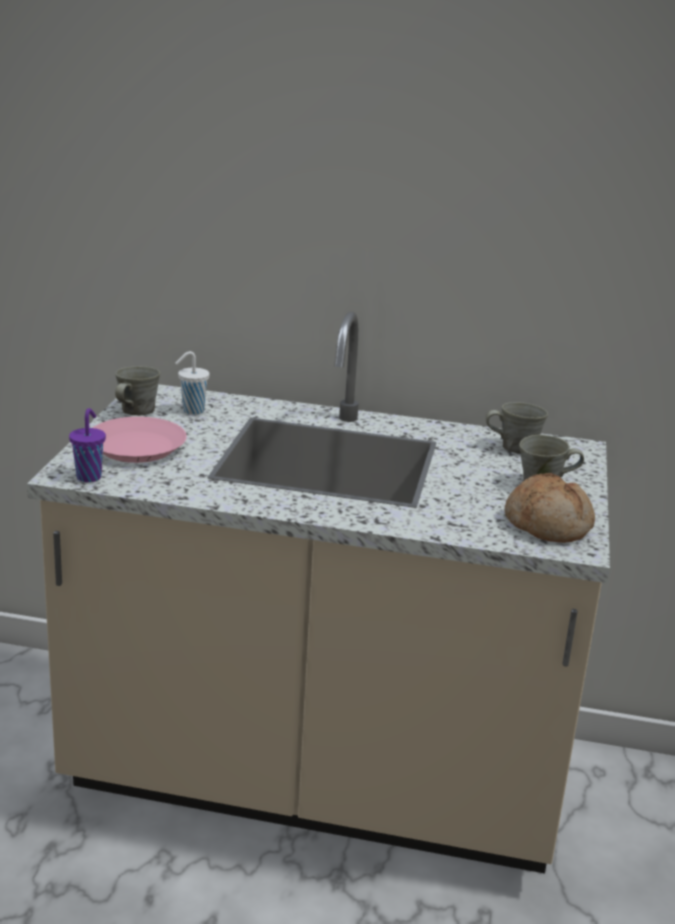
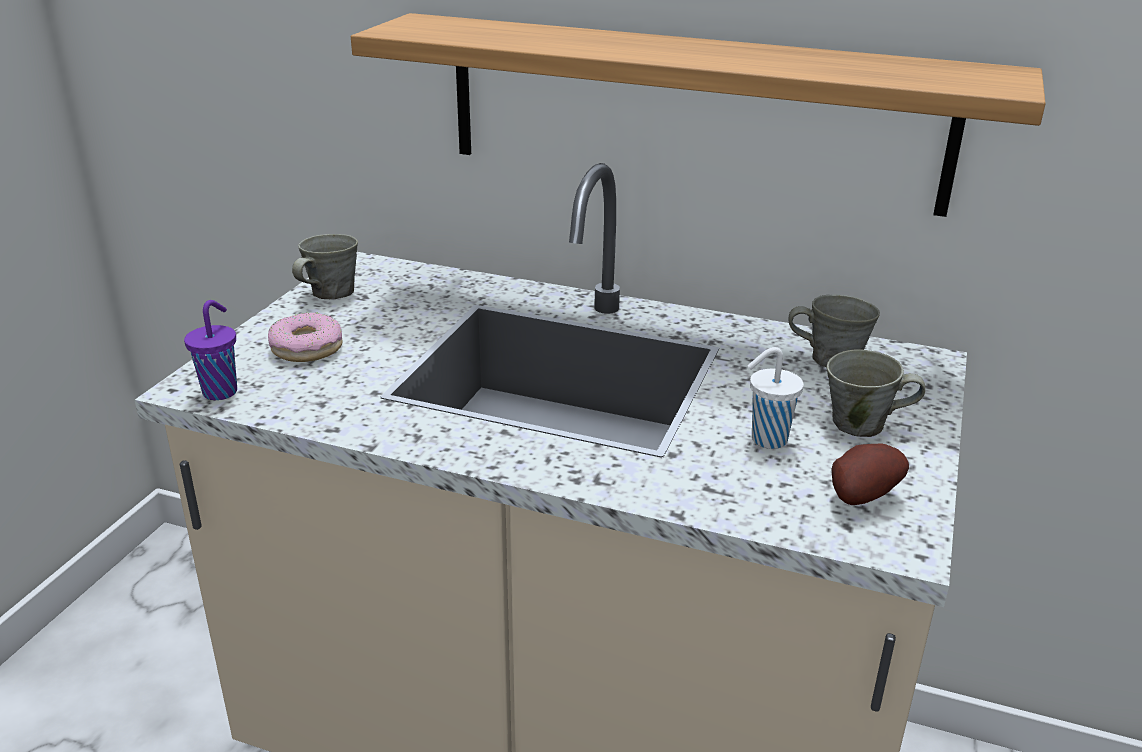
camera: 10 degrees right, 5 degrees up
(138, 448) = (307, 348): pink plate -> donut
(192, 411) = (402, 293): white cup -> white cup (766, 440)
(410, 275) = (691, 112): none -> shelf
(548, 525) = (859, 496): bread -> potato

